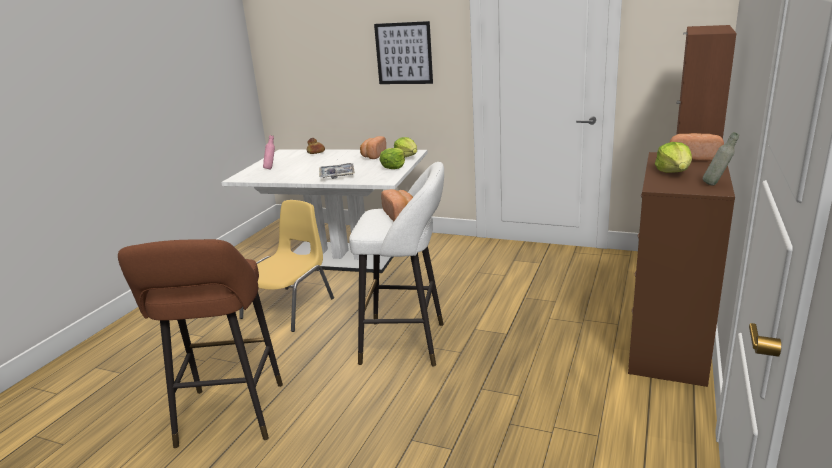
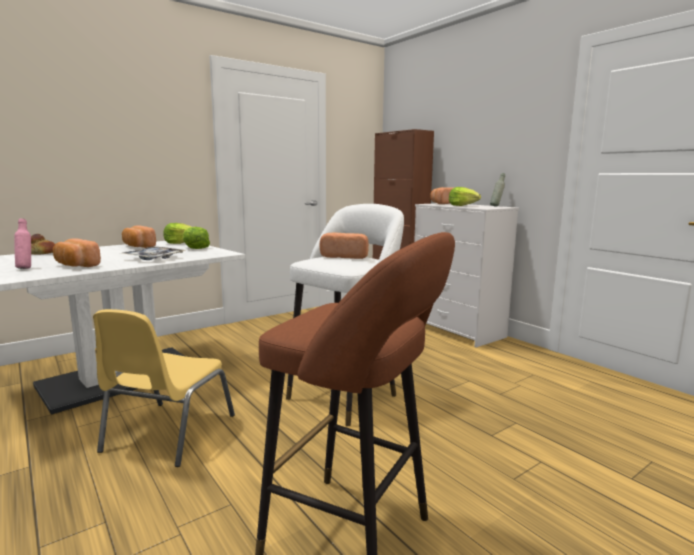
camera: 60 degrees left, 10 degrees down
(290, 308) = (167, 433): yellow chair -> yellow chair turned 135 degrees counterclockwise
(291, 172) = (76, 265): none -> bread
(403, 53) = (141, 138): picture -> none
(668, 345) = (458, 330): brown dresser -> white dresser

